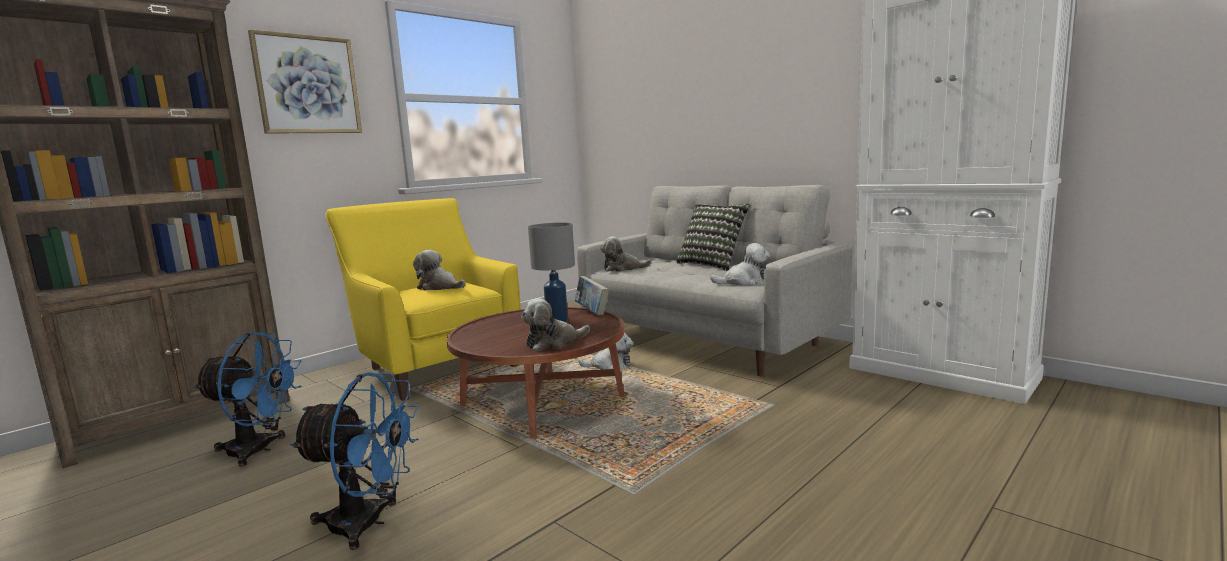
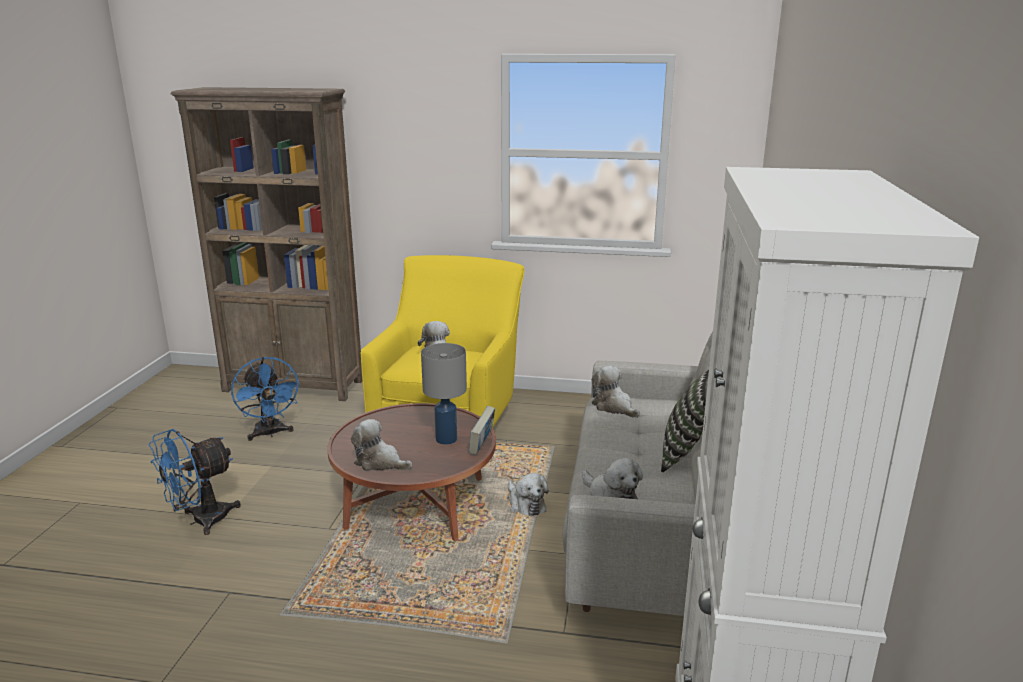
camera: 55 degrees right, 10 degrees up
(307, 85) = (418, 142): picture -> none
(369, 523) = (201, 521): blue fan -> blue fan turned 75 degrees clockwise

